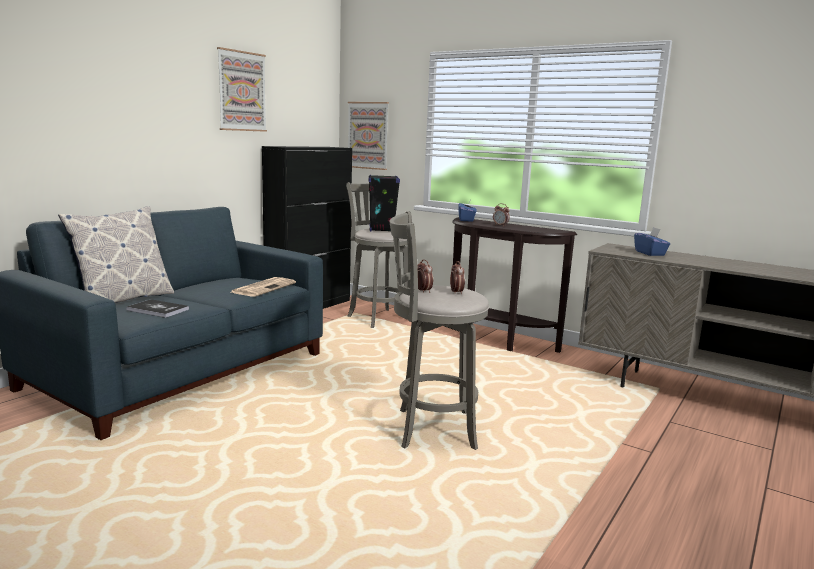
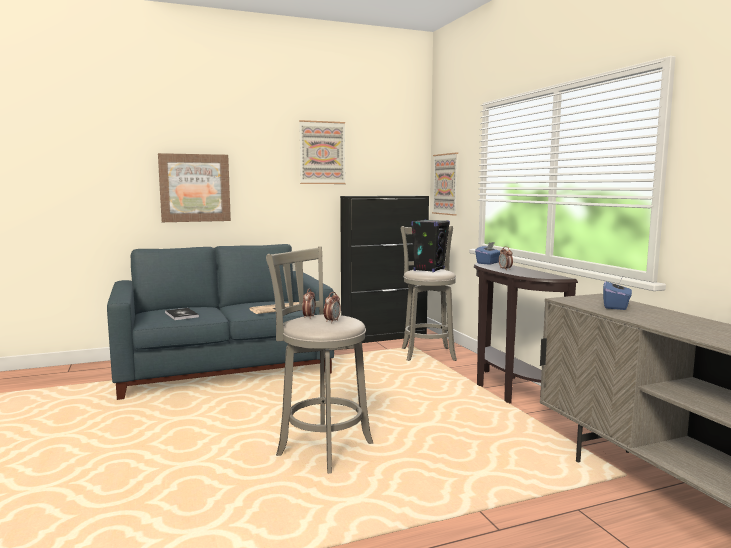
camera: 35 degrees right, 5 degrees down
(95, 131) = (195, 188): none -> picture
(123, 300) = (182, 307): pillow -> none

